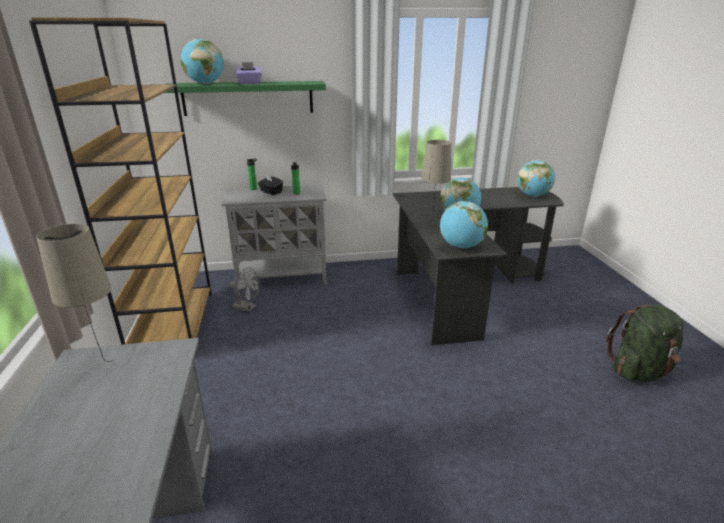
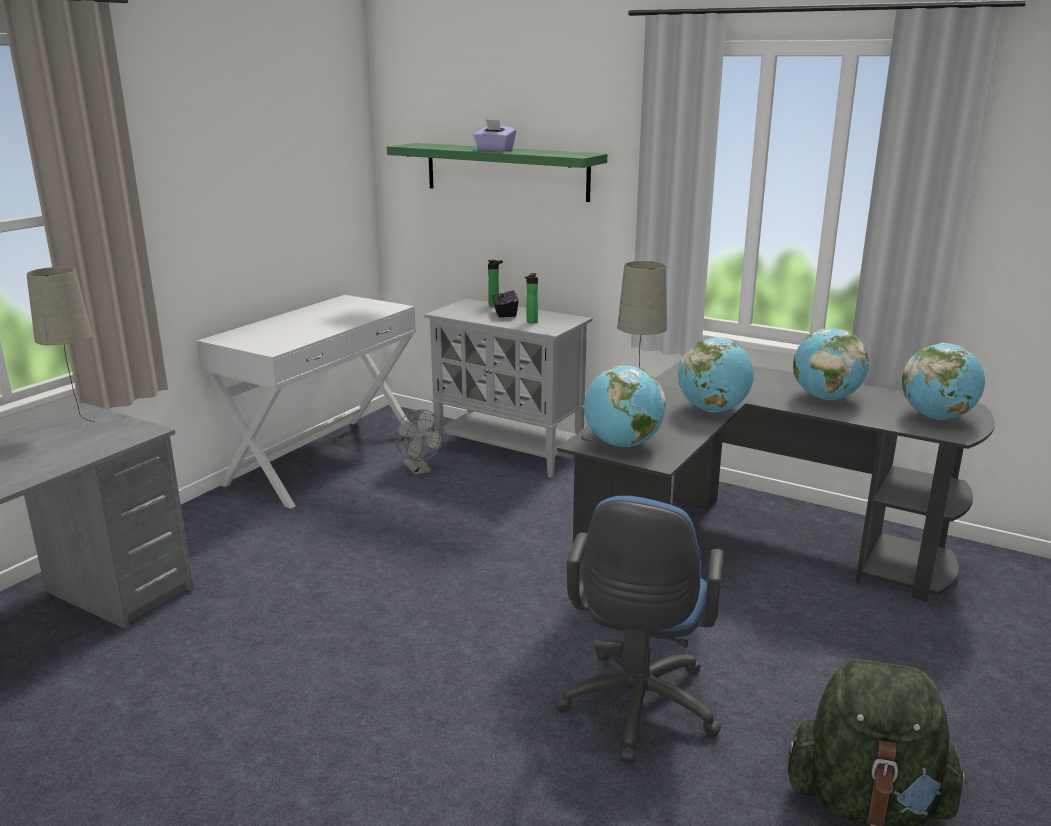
camera: 40 degrees right, 5 degrees down
(173, 325) = (324, 460): brown bookcase -> white console table
(205, 83) = (446, 146): globe -> globe (826, 398)
(529, 381) = (637, 711): none -> blue office chair

